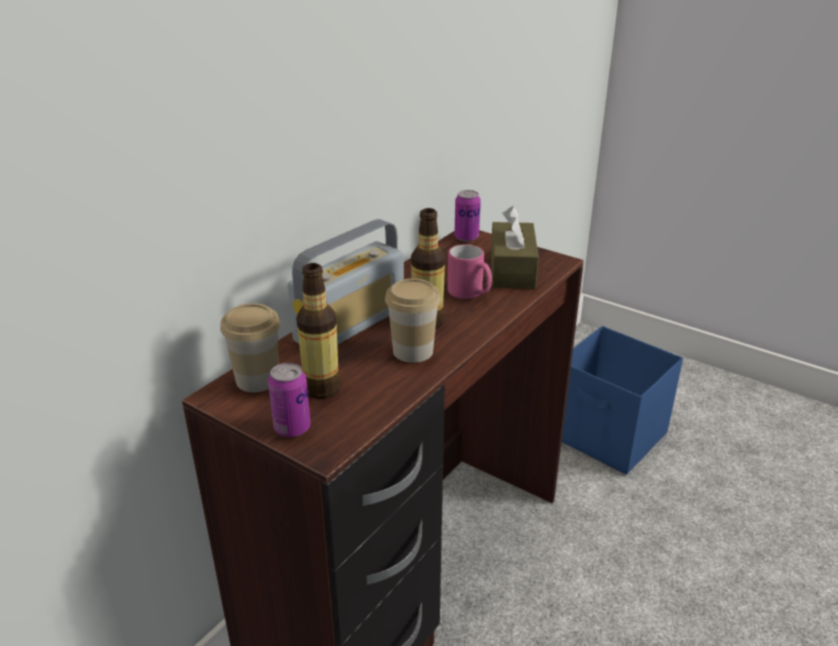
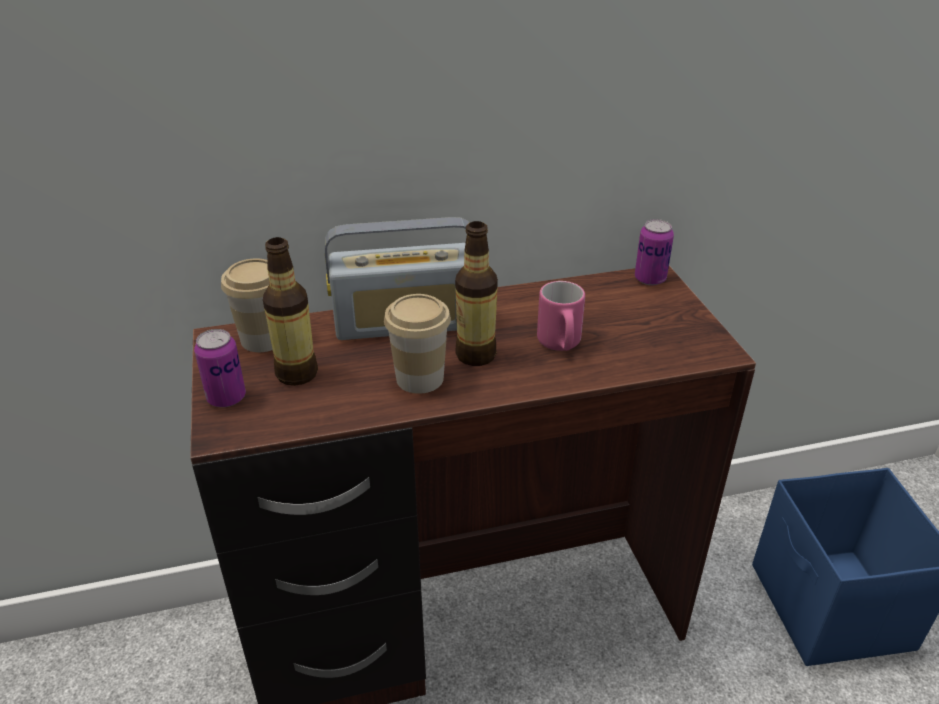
camera: 40 degrees right, 5 degrees up
(512, 269) = (648, 337): brown tissue box -> none

